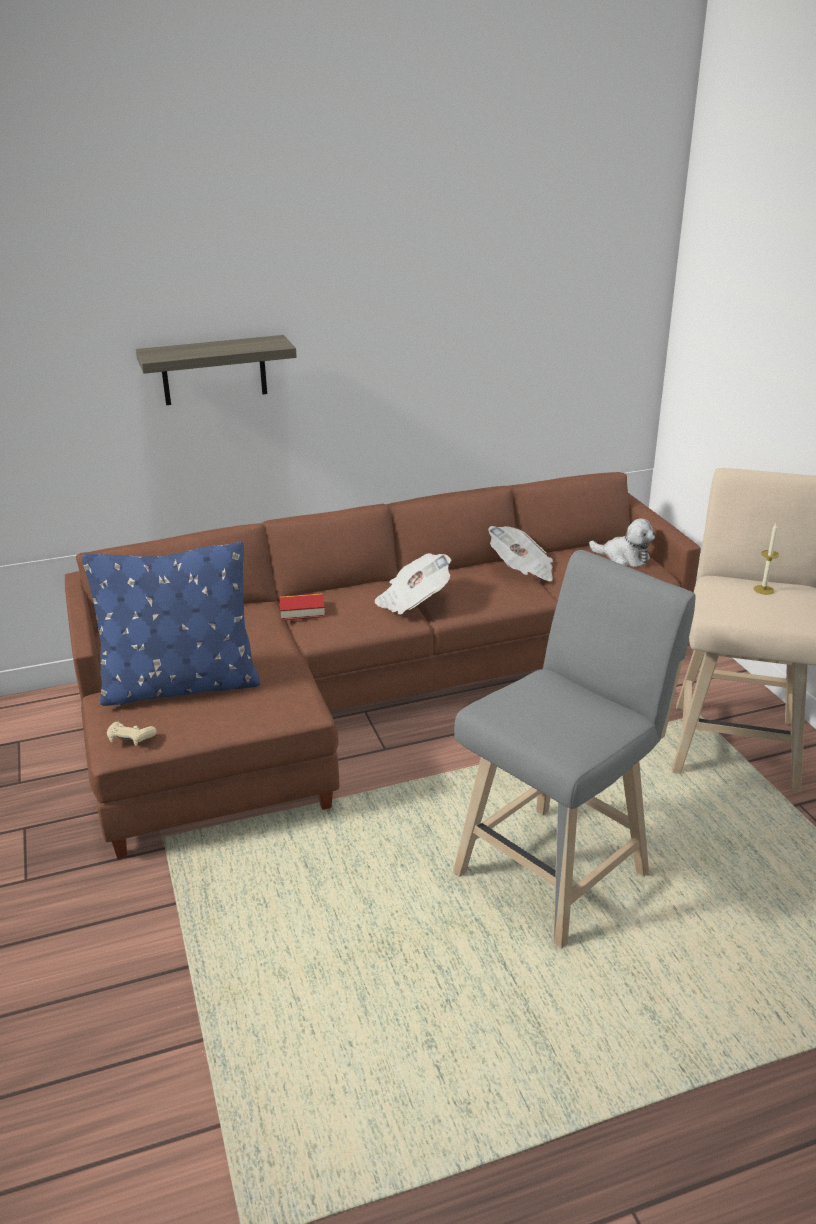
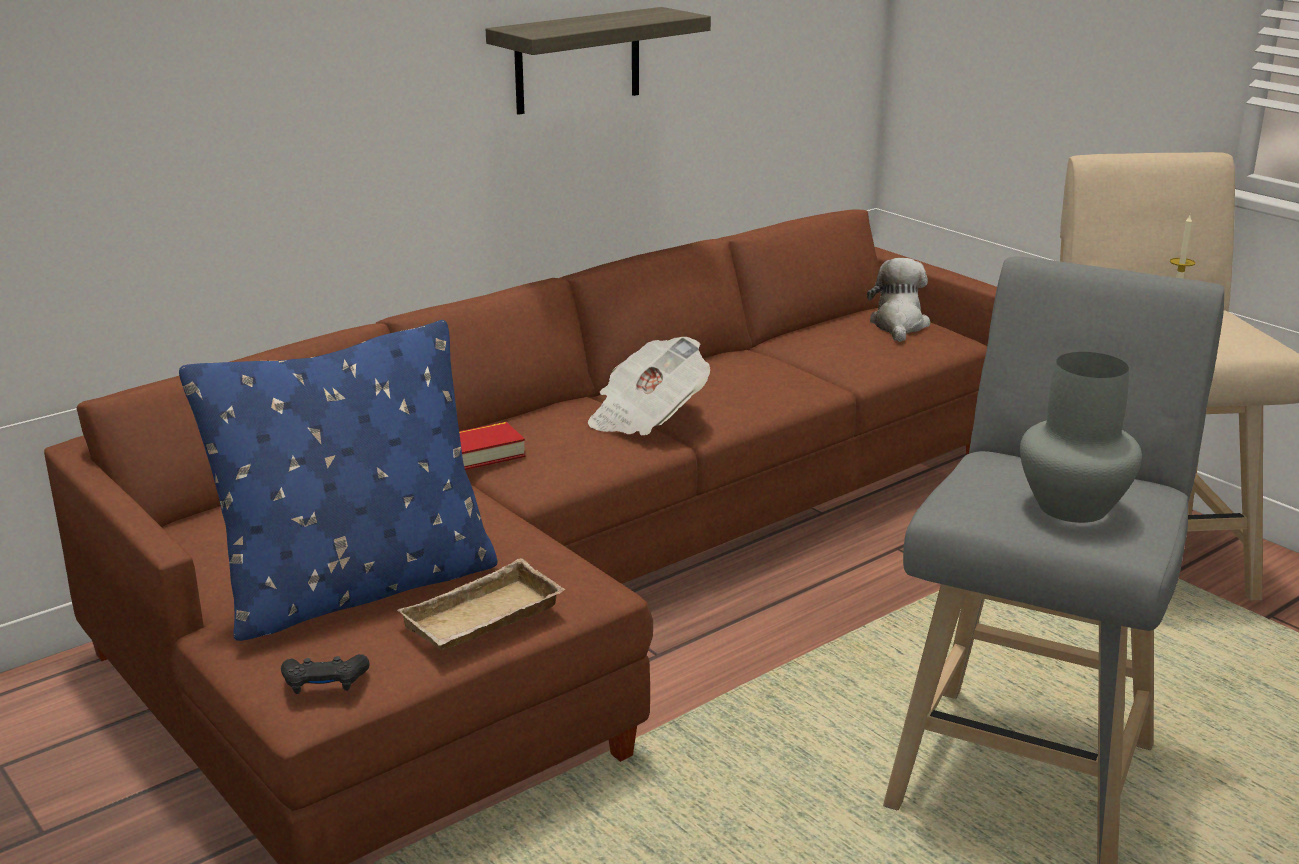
camera: 20 degrees left, 5 degrees down
(130, 738) = (324, 683): beige game controller -> black game controller
(214, 370) = (285, 68): shelf -> shelf (577, 61)
(231, 718) = (483, 620): none -> beige tray
(522, 570) = (772, 358): newspaper -> none
(558, 721) = (1073, 508): none -> grey vase
(624, 557) = (898, 325): plush toy -> plush toy turned 90 degrees counterclockwise

